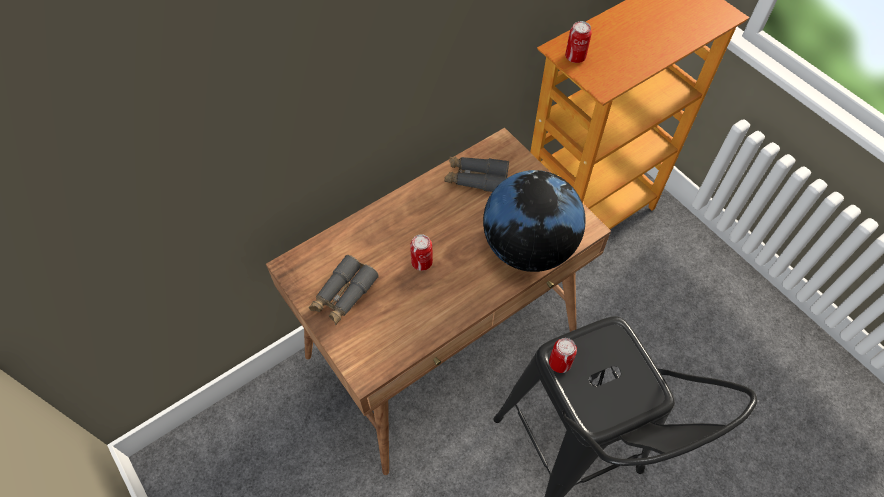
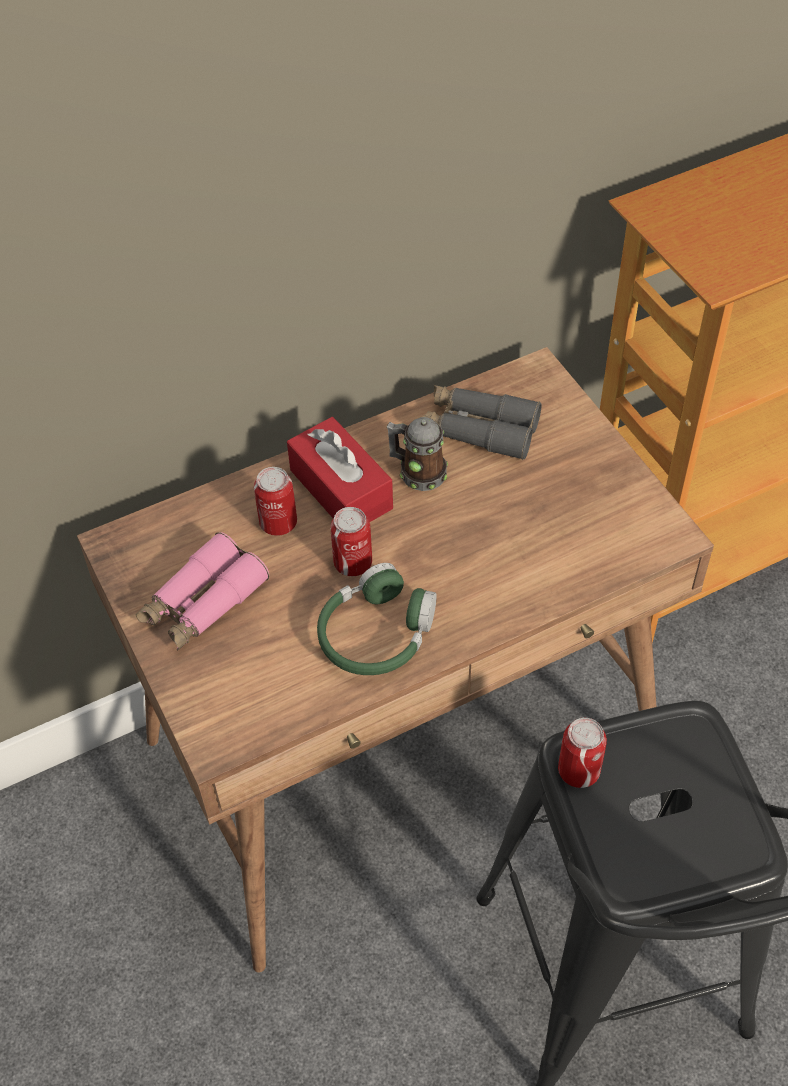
camera: 10 degrees right, 5 degrees down
(343, 295) = (203, 603): grey binoculars -> pink binoculars
(408, 221) = (341, 489): none -> red tissue box
(441, 301) = (376, 634): none -> green headphones
(447, 206) = (417, 472): none -> mug
(528, 247) = (552, 558): globe -> none
(575, 57) = (675, 222): can -> can (278, 523)

